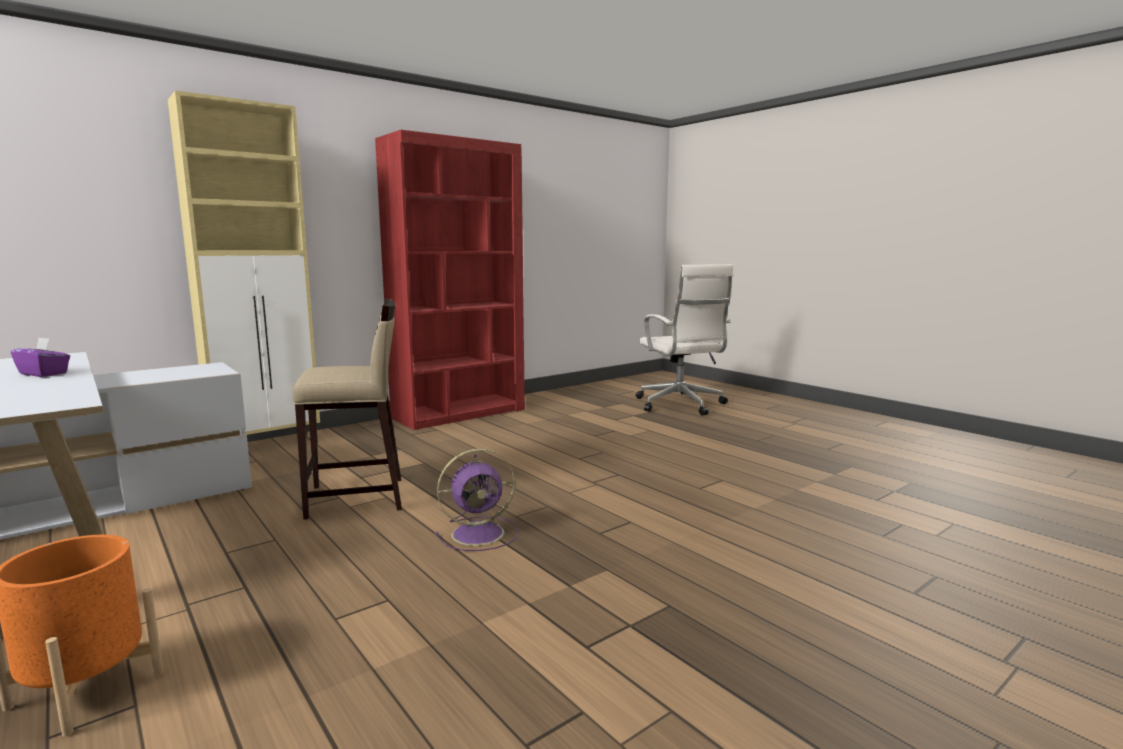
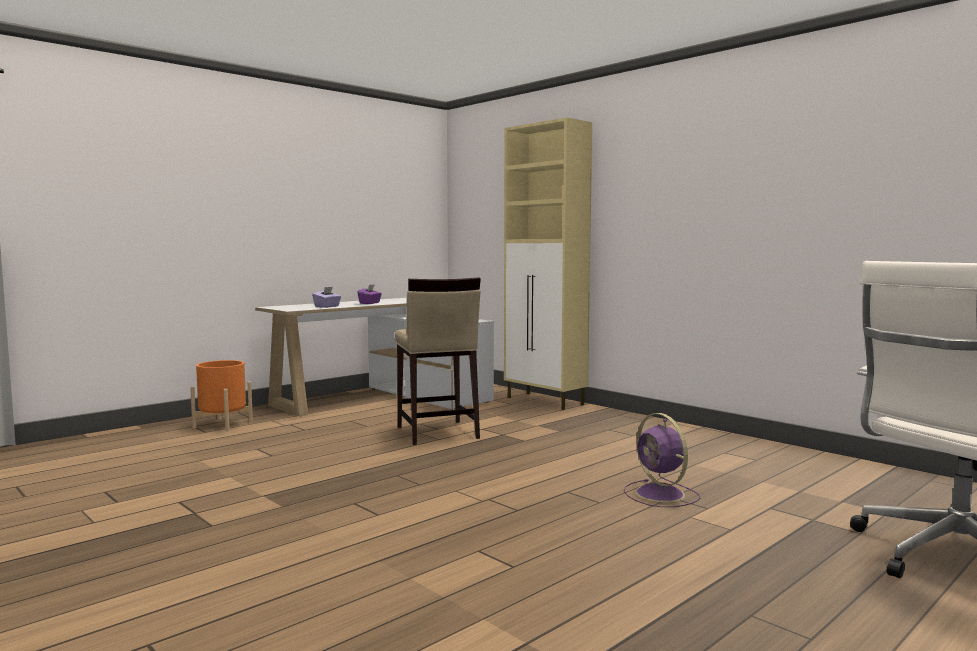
camera: 85 degrees right, 5 degrees down
(60, 389) = (327, 306): none -> purple tissue box
(460, 413) = (705, 437): red bookcase -> none
(480, 533) = (363, 467): purple fan -> purple fan (661, 494)

